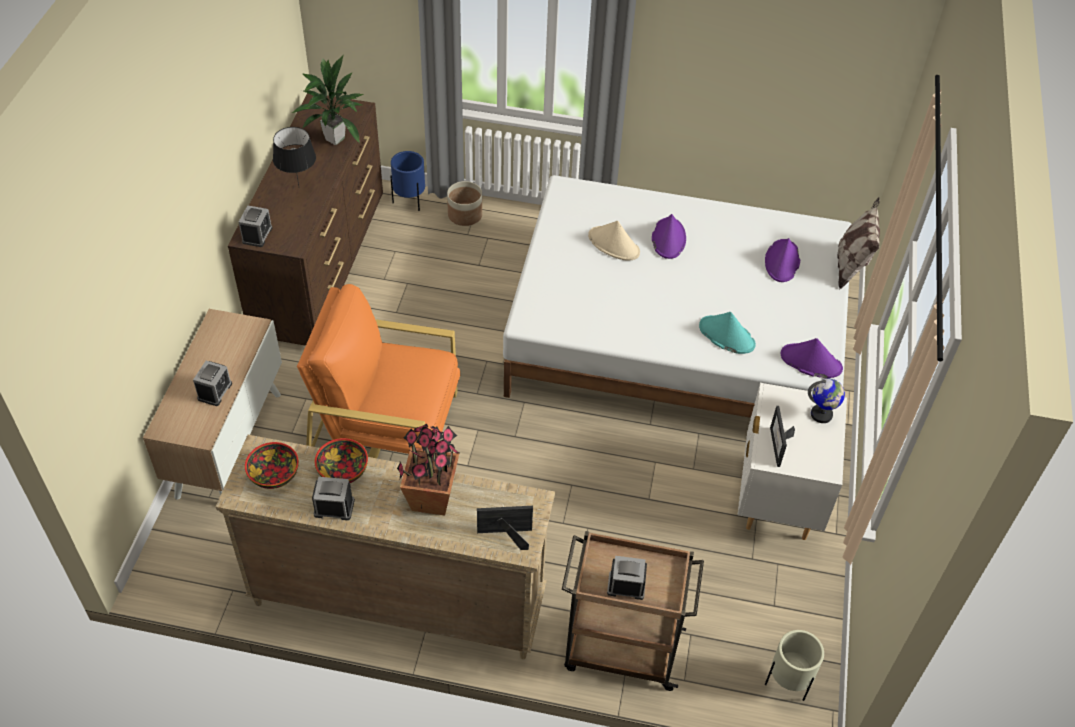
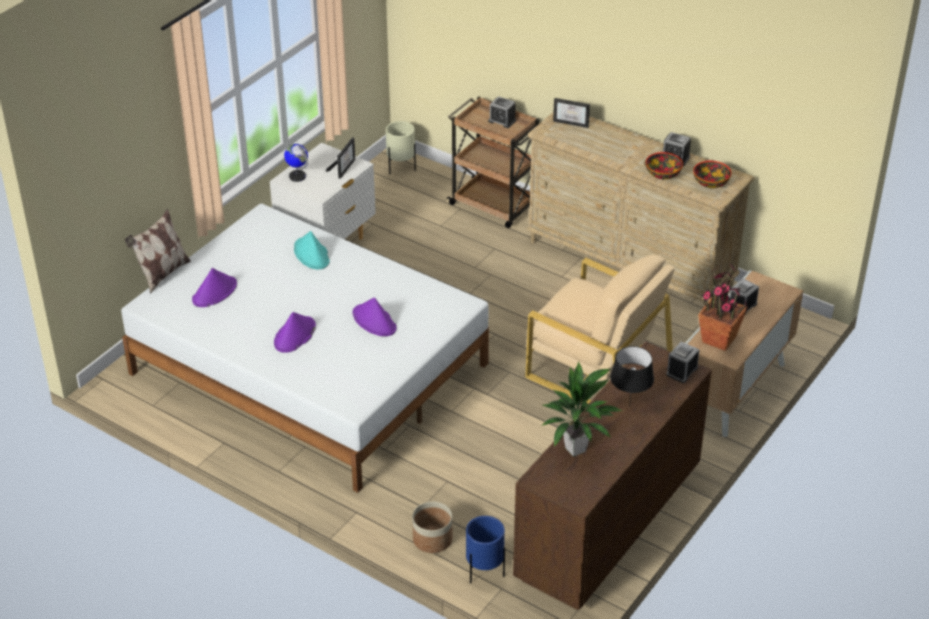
camera: 155 degrees left, 10 degrees down
(385, 427) = (598, 367): orange armchair -> beige armchair
(431, 498) = (609, 148): potted plant -> potted plant (719, 340)
(614, 244) = (347, 343): beige hat -> none
(810, 362) = (264, 223): purple hat -> purple hat (374, 321)

